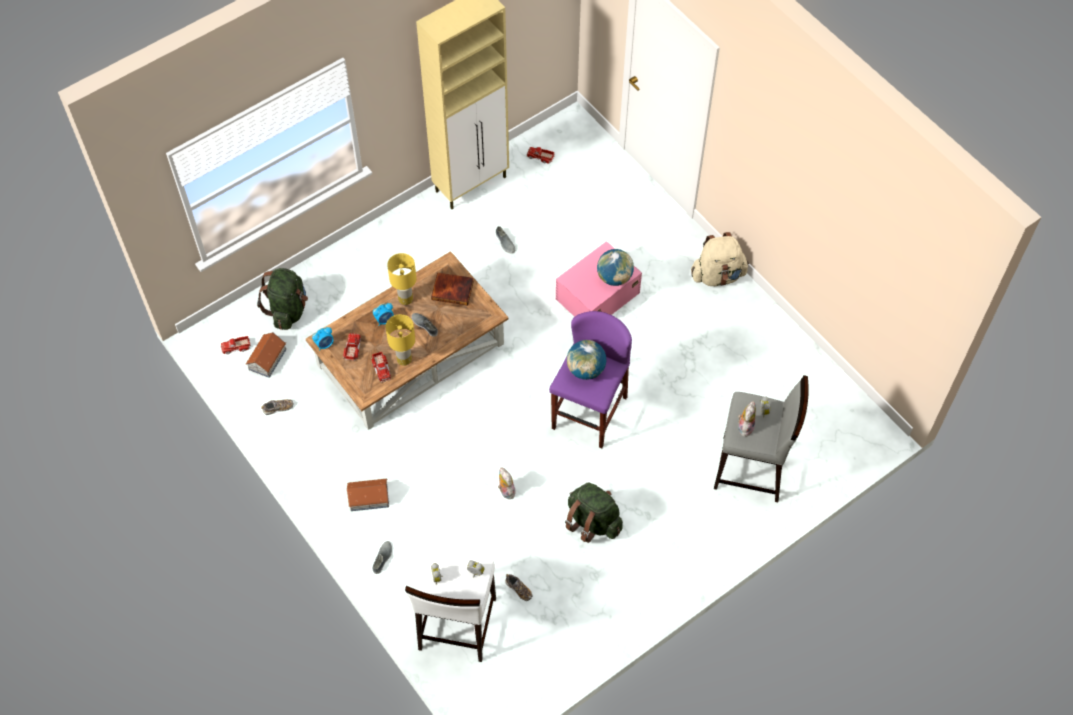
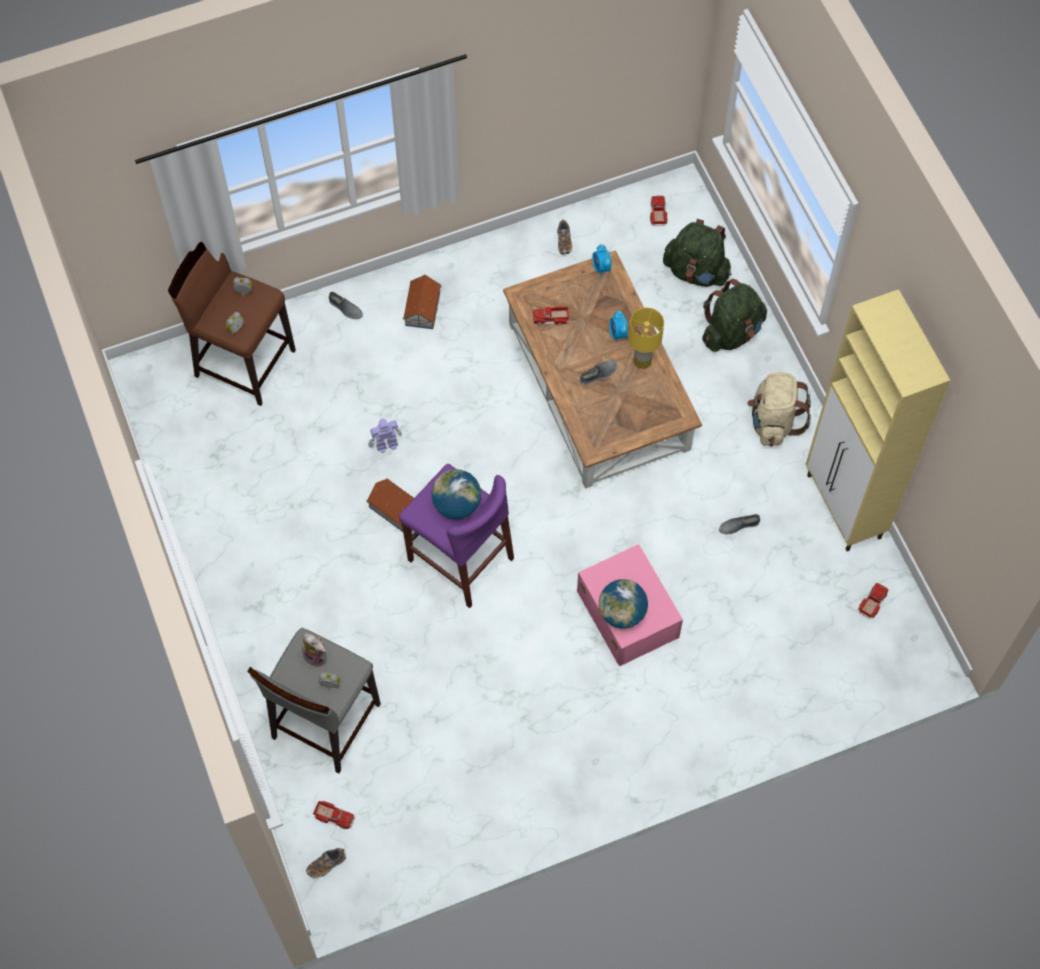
camera: 105 degrees right, 5 degrees up
(267, 359) = (632, 240): toy house -> toy house (395, 508)
(352, 348) = (587, 294): toy truck -> toy truck (334, 816)
(403, 359) = (557, 343): yellow table lamp -> none
(453, 289) = (642, 414): book -> none
(456, 624) = (244, 362): white stool -> brown stool
(505, 491) = (386, 445): plush toy -> toy robot
(518, 589) = (262, 430): shoe -> shoe (326, 864)
(593, 521) = (317, 525): green backpack -> green backpack (732, 332)
(718, 275) = (621, 773): beige backpack -> beige backpack (773, 421)

